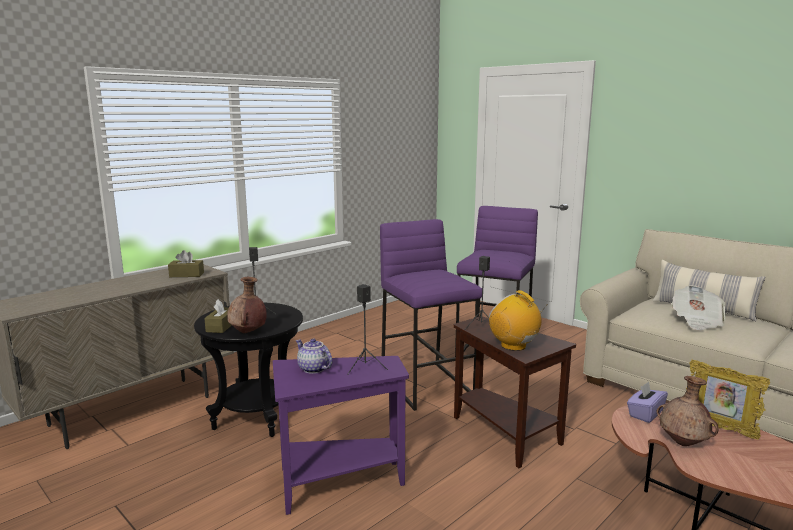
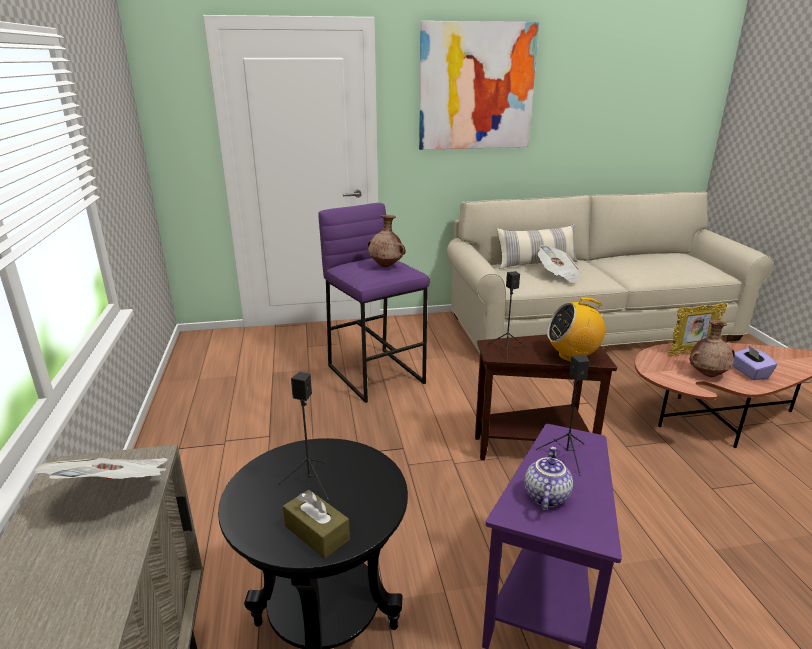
camera: 55 degrees left, 10 degrees up
(186, 275) = (117, 491): brown tissue box -> newspaper
(248, 332) = (375, 511): brown vase -> brown vase (386, 266)
(313, 369) = (545, 496): teapot -> teapot turned 120 degrees clockwise
(427, 385) = (399, 444): purple stool -> none
(645, 414) = (655, 366): purple tissue box -> purple tissue box (749, 373)
(686, 119) = (476, 87): none -> picture

